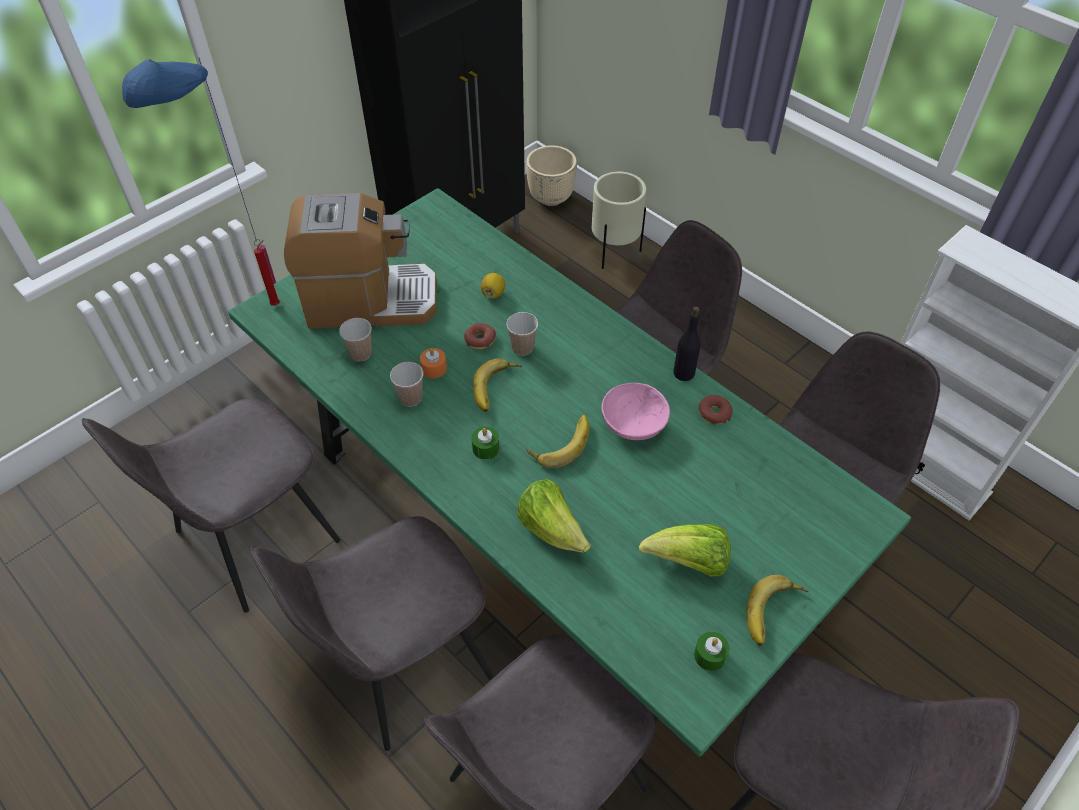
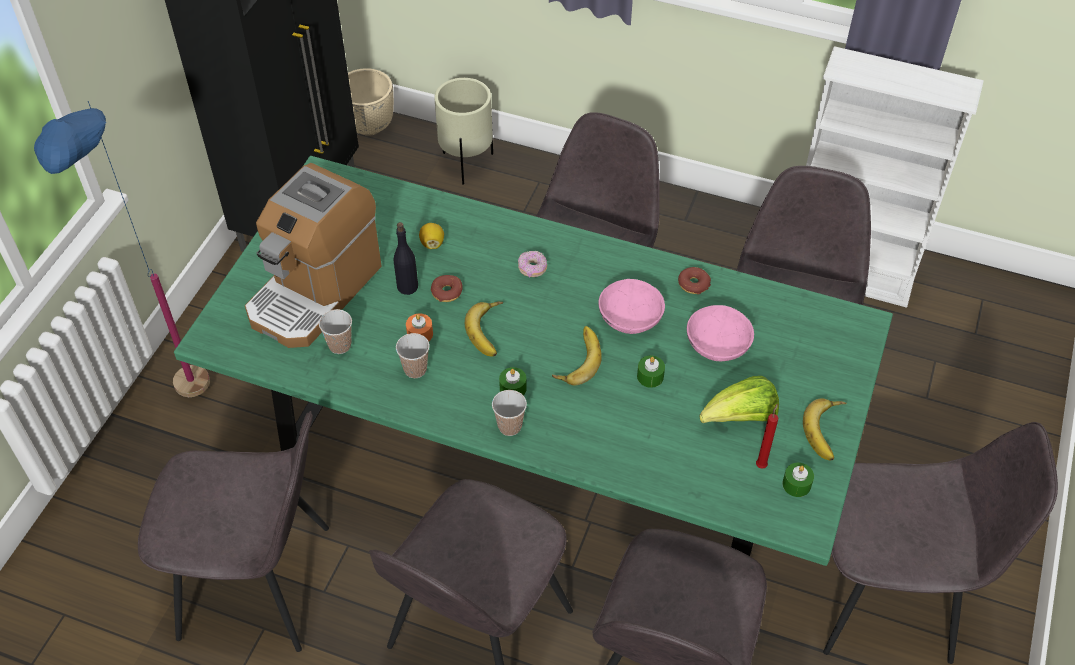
camera: 25 degrees left, 0 degrees up
(253, 539) = (260, 583): grey chair -> grey chair turned 105 degrees counterclockwise
(277, 304) = (221, 327): red candle -> red candle (761, 464)
(370, 300) = (315, 291): coffee machine -> coffee machine turned 150 degrees clockwise
(522, 348) = (491, 285): cup -> cup (509, 426)
(551, 529) = (612, 435): lettuce -> none
(568, 345) = (532, 268): none -> donut
(621, 486) = (650, 376): none -> green candle
(684, 373) = (648, 257): black bottle -> black bottle (407, 286)
(705, 480) = (717, 344): none -> pink bowl

